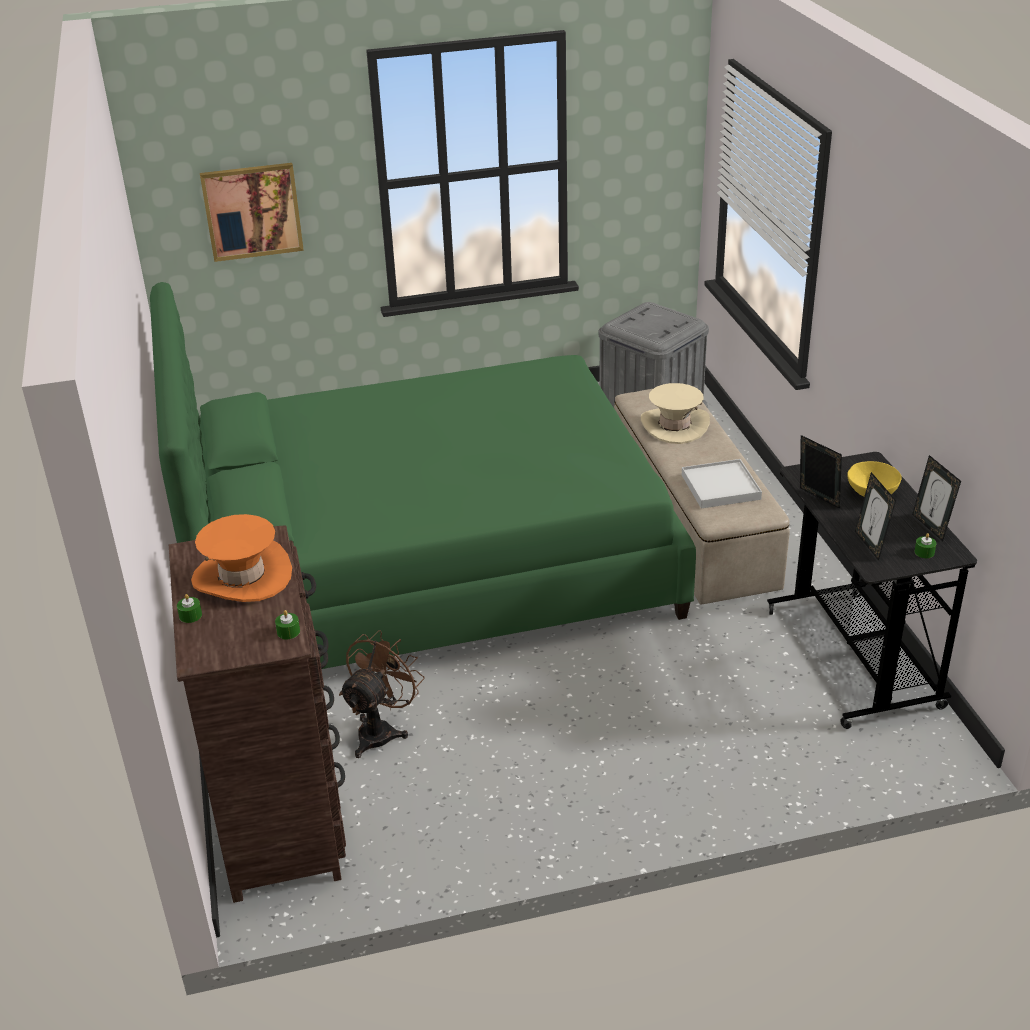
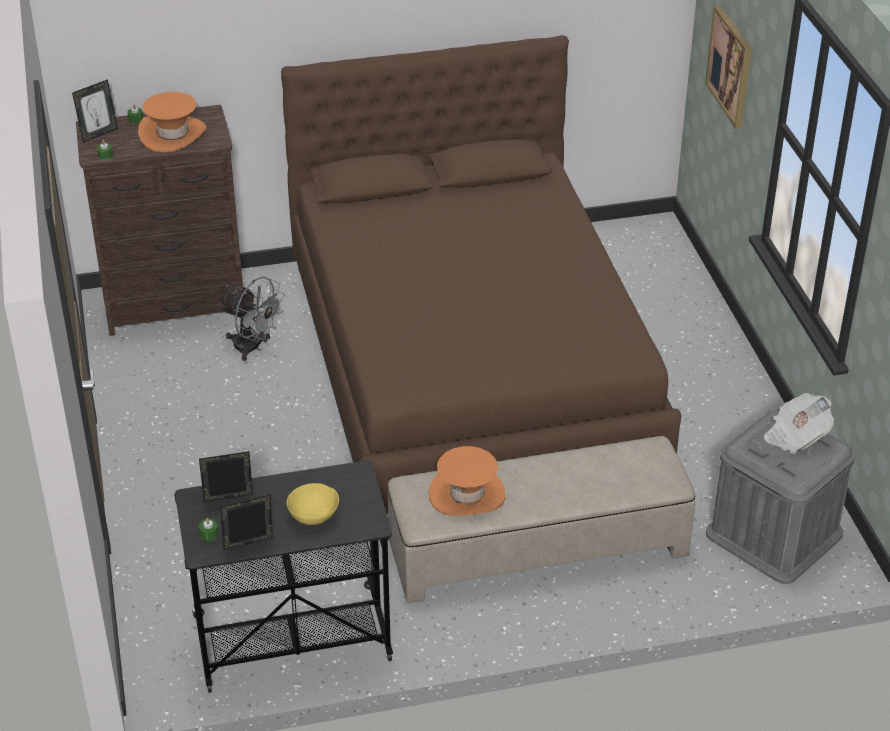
camera: 90 degrees right, 5 degrees up
(381, 730) = (253, 347): brown fan -> grey fan
(426, 564) = (470, 365): green bed -> brown bed
(640, 319) = (796, 436): none -> newspaper
(674, 426) = (591, 472): beige hat -> none
(720, 487) = (467, 494): white tray -> orange hat
(817, 499) = (309, 477): picture frame -> picture frame (98, 134)

